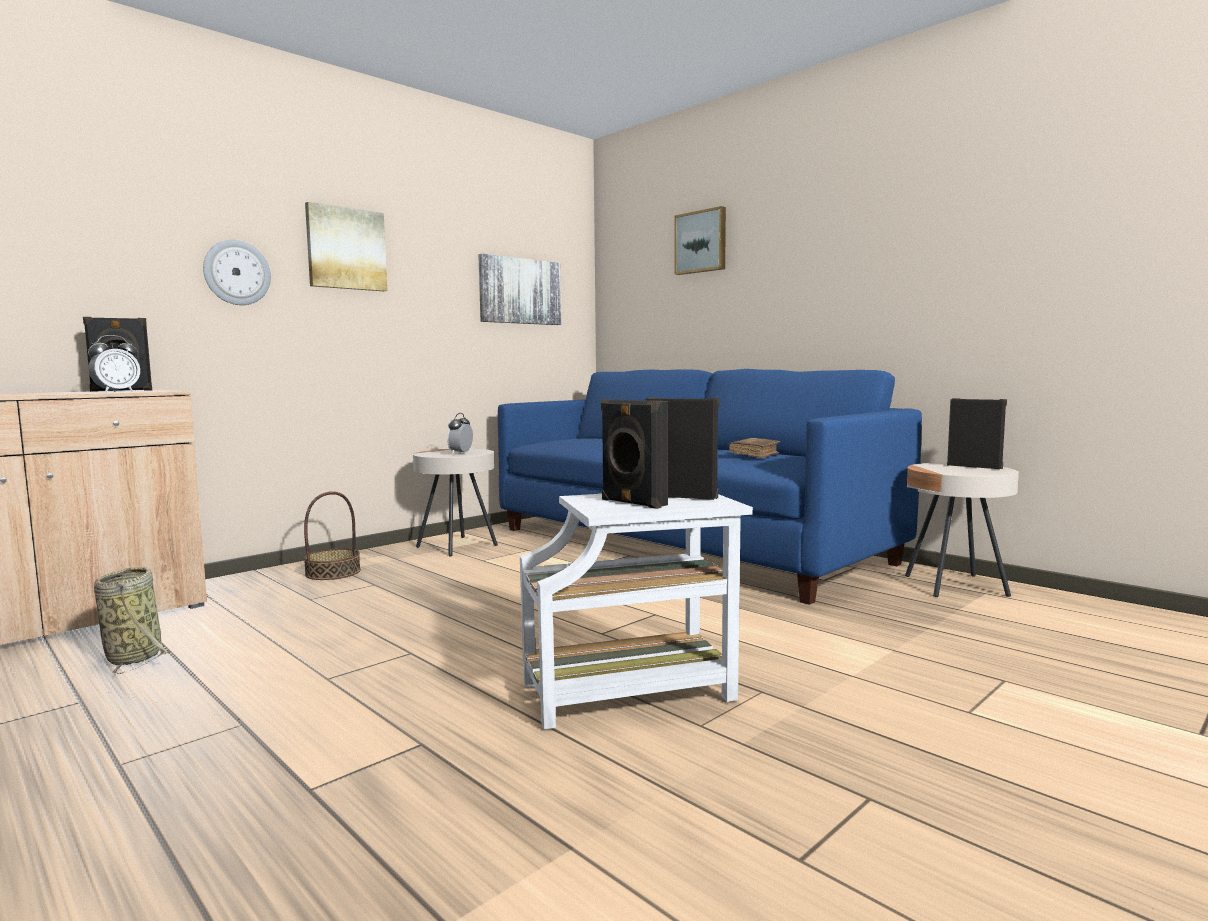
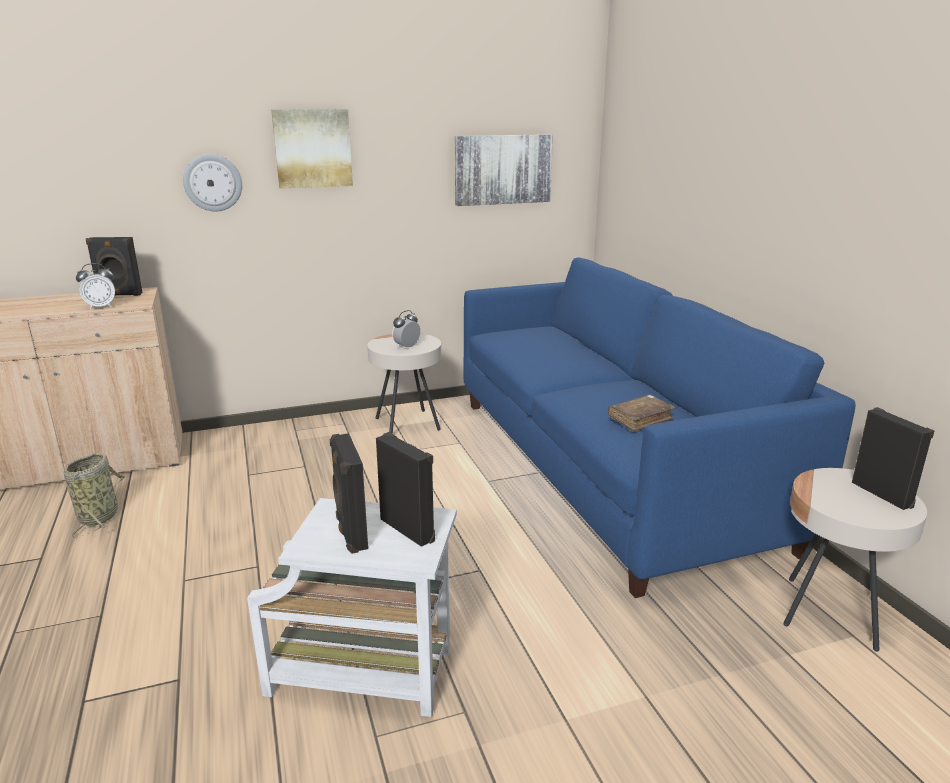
camera: 25 degrees right, 15 degrees up
(333, 572) = (289, 441): basket -> none
(701, 242) = (688, 129): picture -> none

